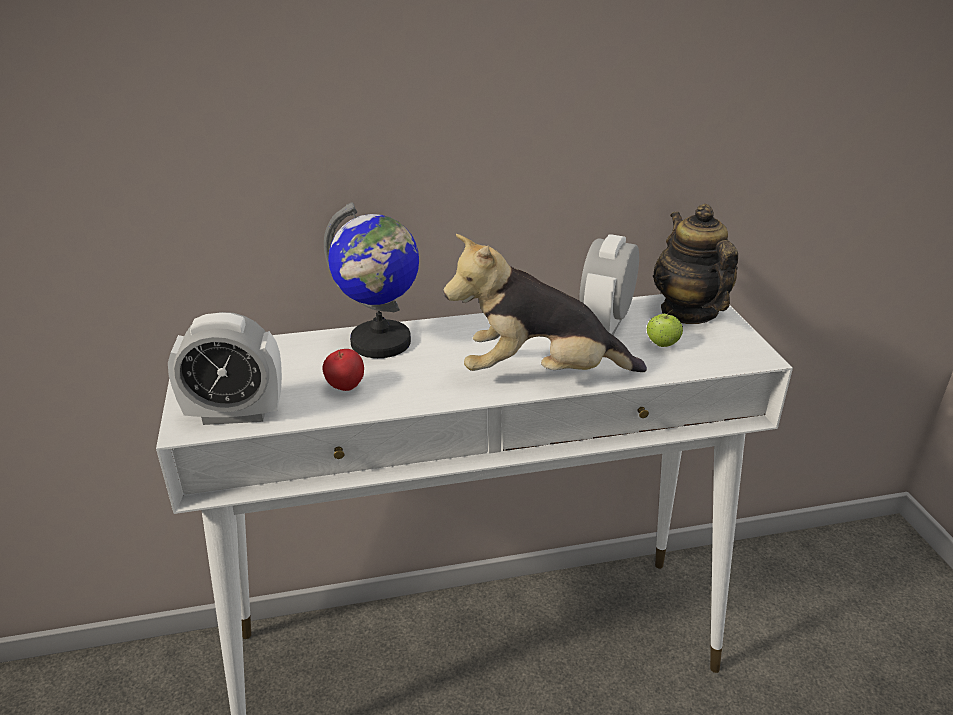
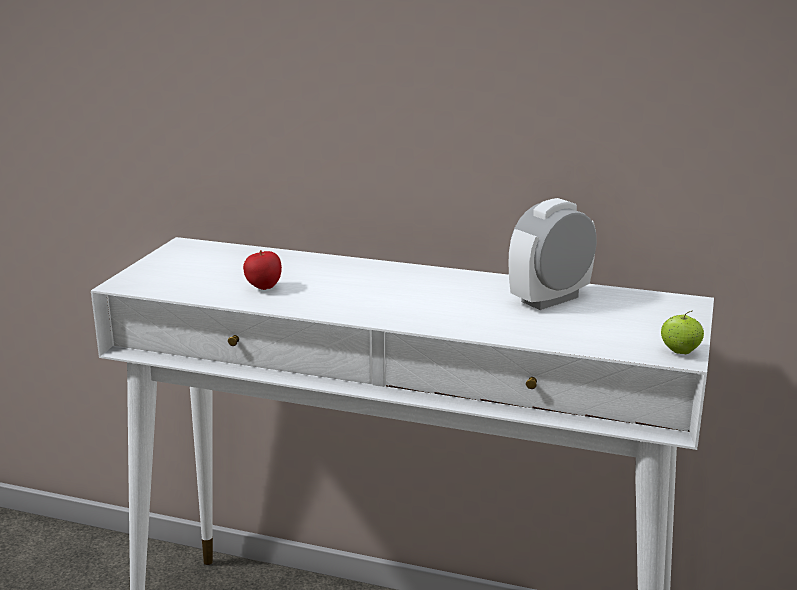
camera: 30 degrees right, 10 degrees down
(235, 414) = (165, 284): alarm clock -> none
(381, 343) = (329, 267): globe -> none
(540, 374) = (437, 317): plush toy -> none
(662, 344) = (587, 324): apple -> apple (679, 352)
(688, 311) = (655, 308): teapot -> none

